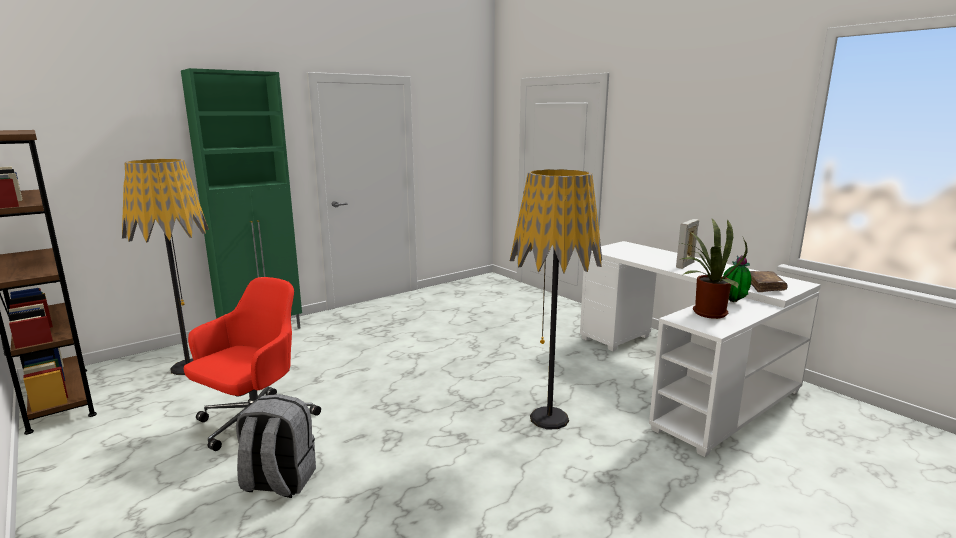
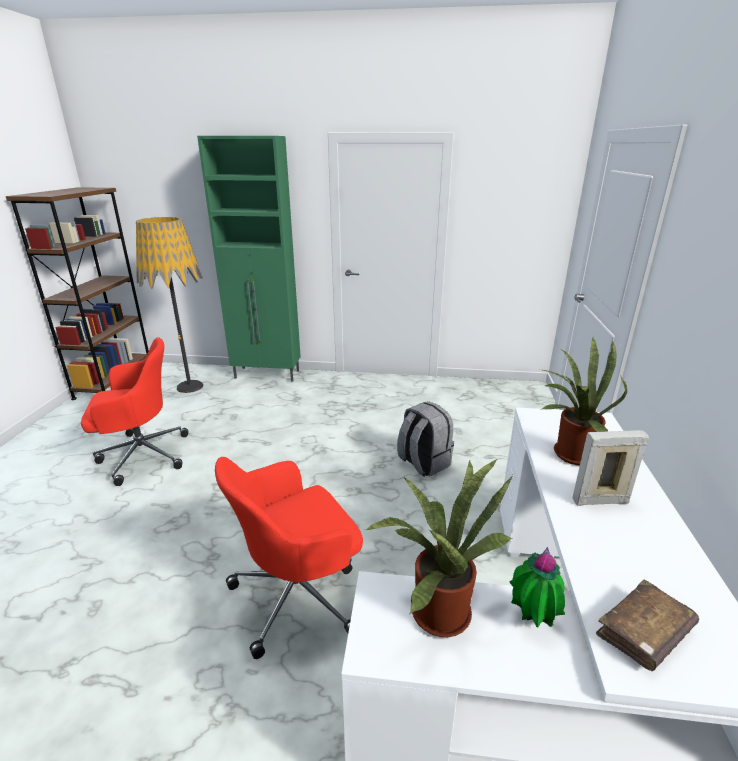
camera: 45 degrees right, 10 degrees up
(278, 482) = (78, 511): grey backpack -> grey backpack (423, 463)
(549, 418) = (299, 594): floor lamp -> red office chair
(643, 257) = (569, 454): none -> potted plant

